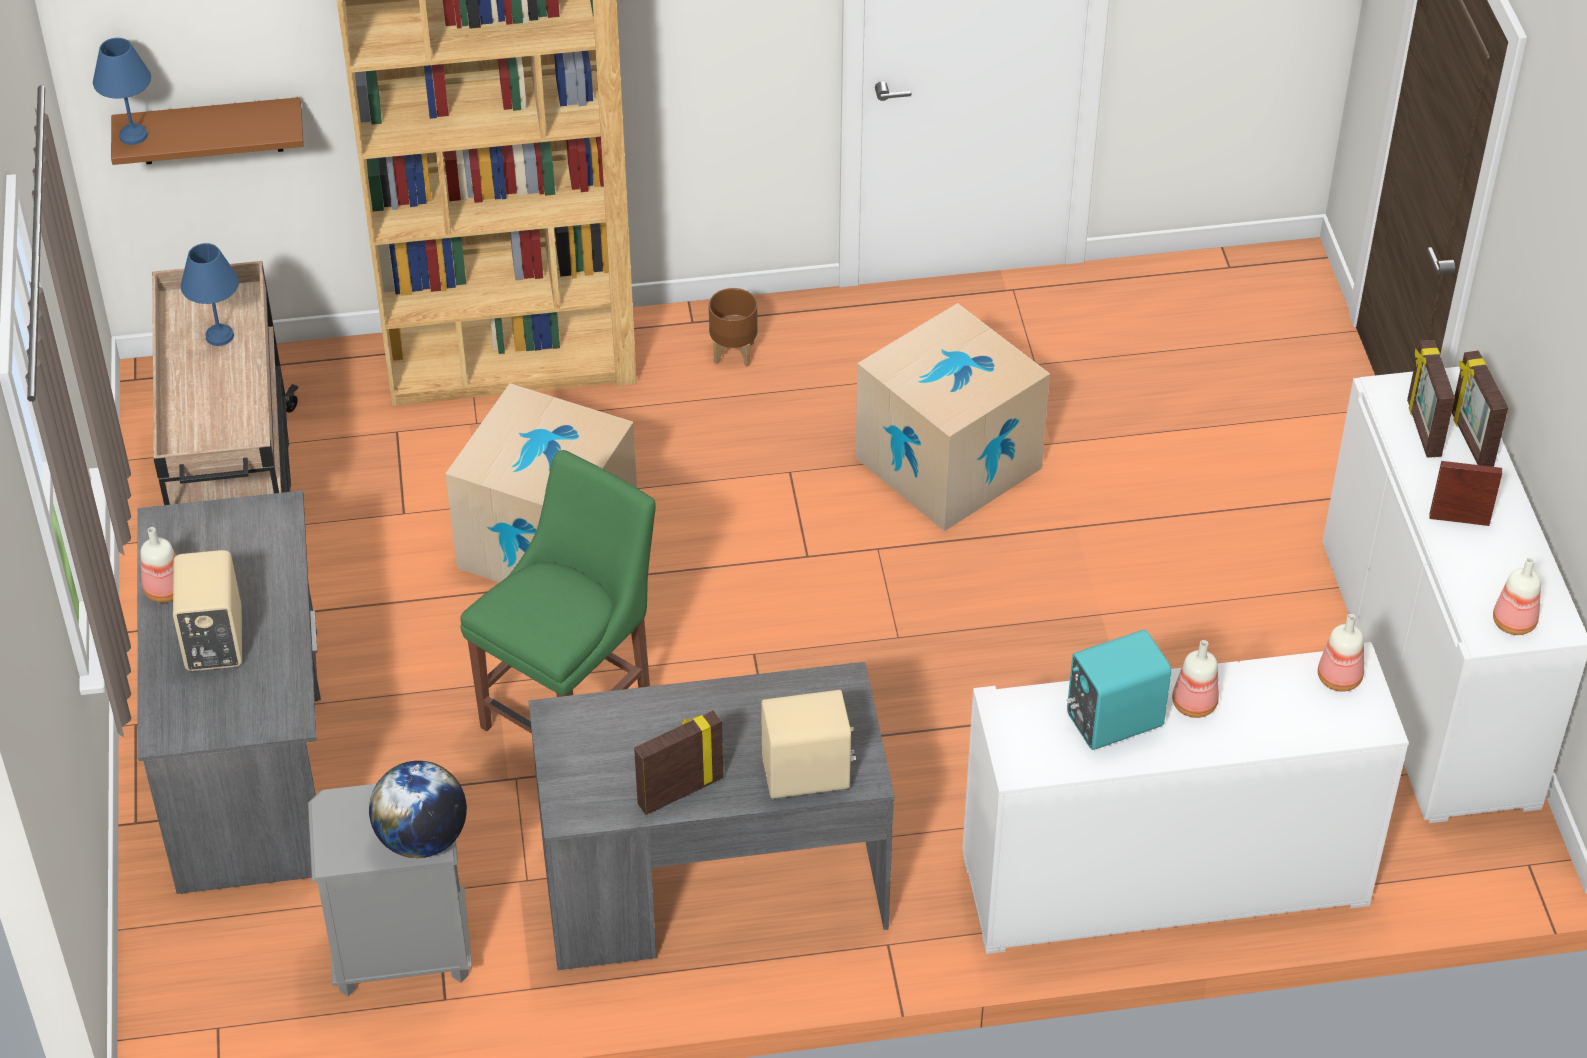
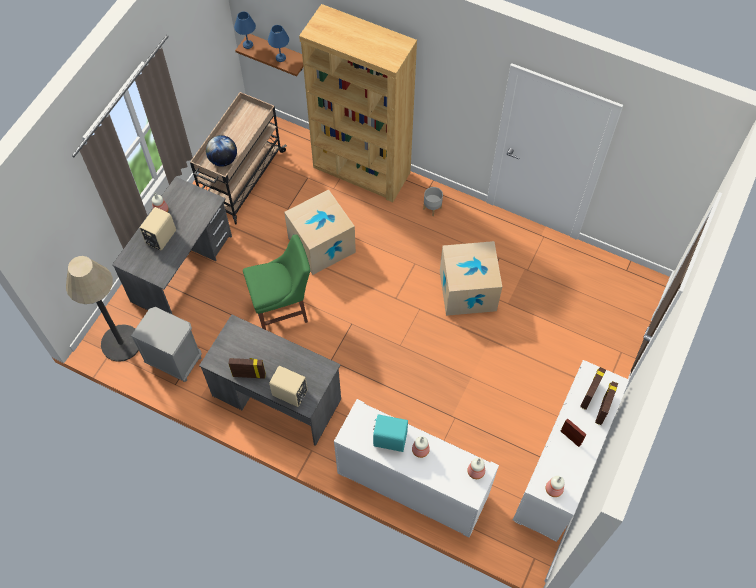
camera: 35 degrees right, 15 degrees up
(218, 336) = (245, 125): blue table lamp -> blue table lamp (280, 58)
(228, 991) = (121, 343): none -> floor lamp
(422, 838) = (169, 342): globe -> globe (223, 160)
(734, 352) = (432, 208): brown planter -> grey planter

